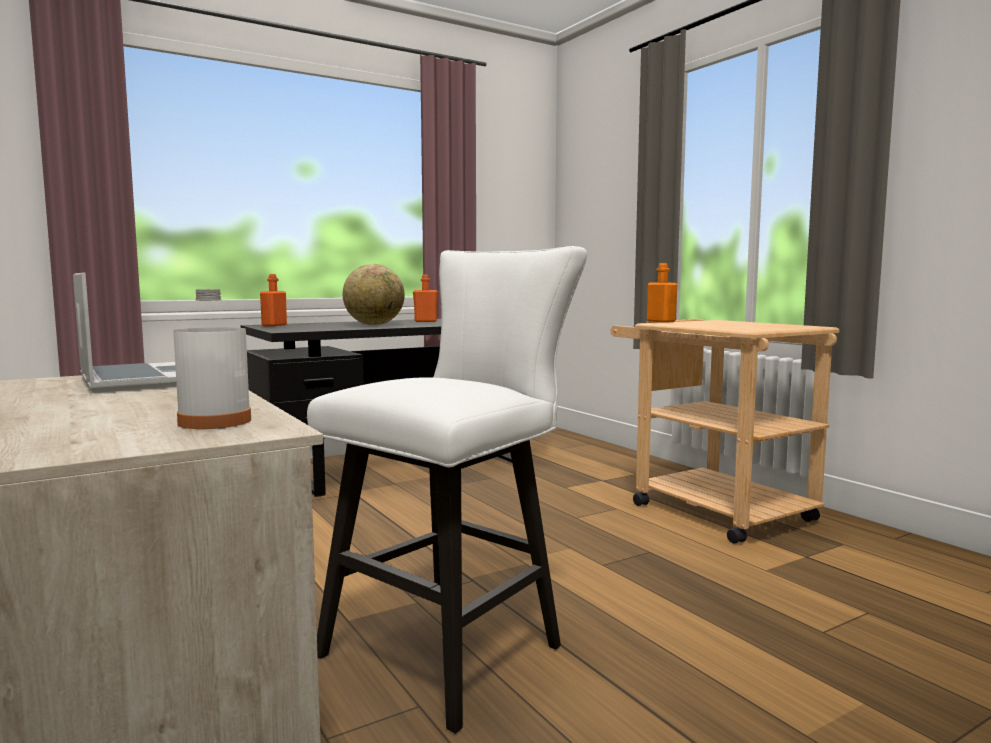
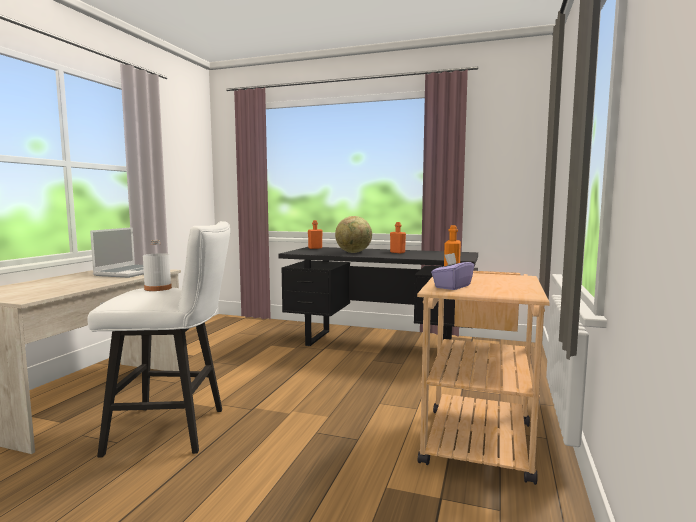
camera: 50 degrees right, 0 degrees up
(215, 421) = (39, 293): white bottle -> white bottle (158, 288)
(742, 328) = (452, 286): none -> purple tissue box

